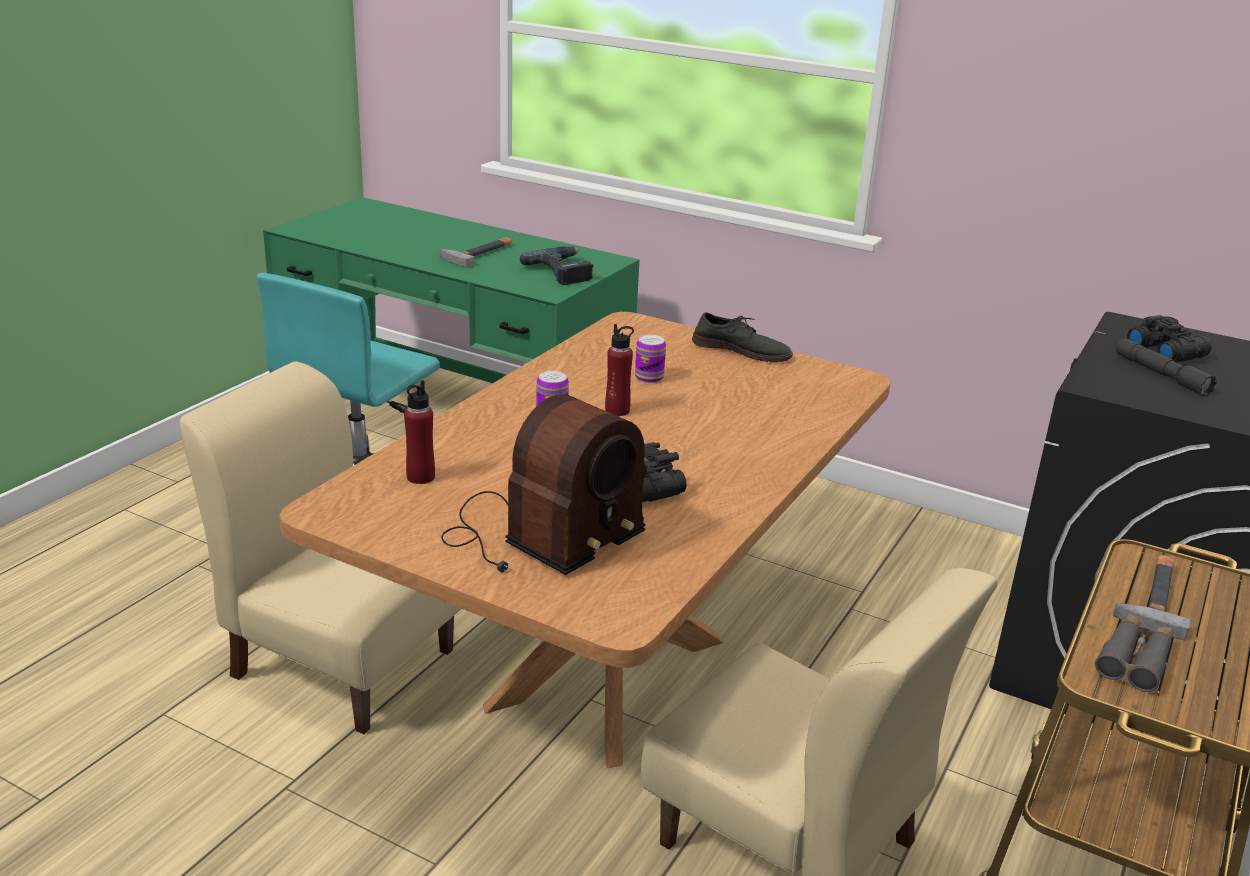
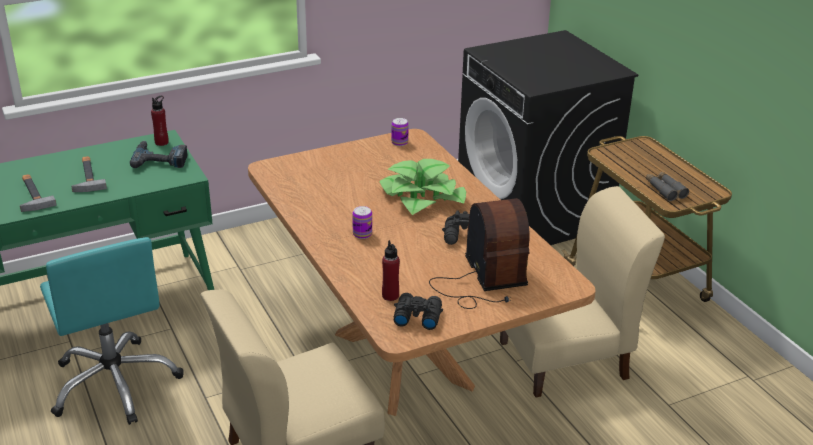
camera: 55 degrees left, 5 degrees up
(617, 410) = (375, 213): red bottle -> red bottle (161, 142)
(649, 378) = (347, 189): can -> can (399, 142)
(704, 430) = (422, 197): none -> potted plant
(741, 350) = (344, 151): grey shoe -> none
(1154, 596) = (630, 164): hammer -> hammer (31, 194)
(1161, 375) = (538, 70): grey flashlight -> none
(1166, 351) = (518, 58): black binoculars -> black binoculars (416, 316)

